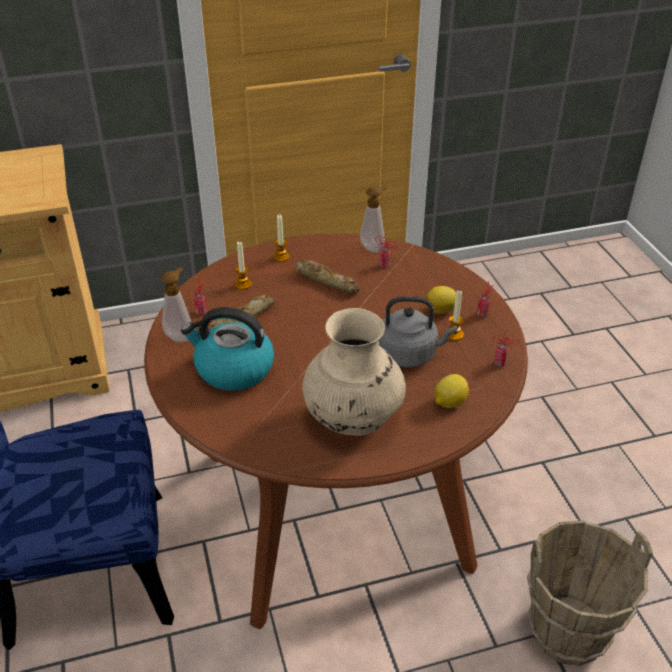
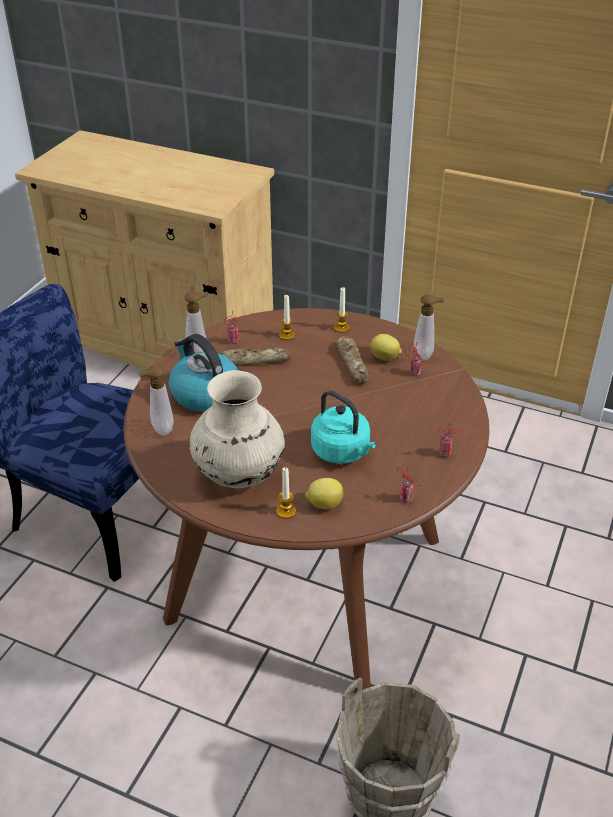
camera: 40 degrees right, 0 degrees up
(233, 422) = (160, 429): none -> soap dispenser
(410, 354) = (342, 452): grey kettle -> turquoise kettle
(441, 310) = (414, 432): lemon -> lemon (385, 358)
(454, 334) = (398, 456): candle -> candle (286, 511)

